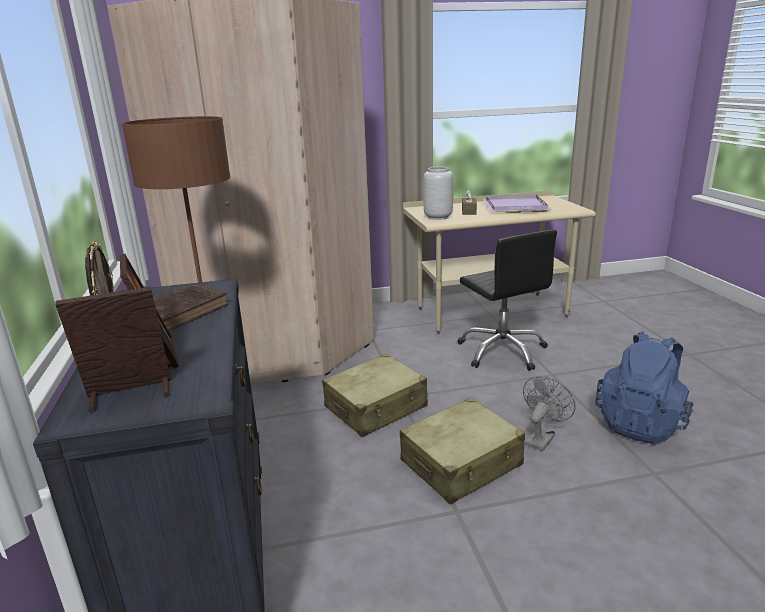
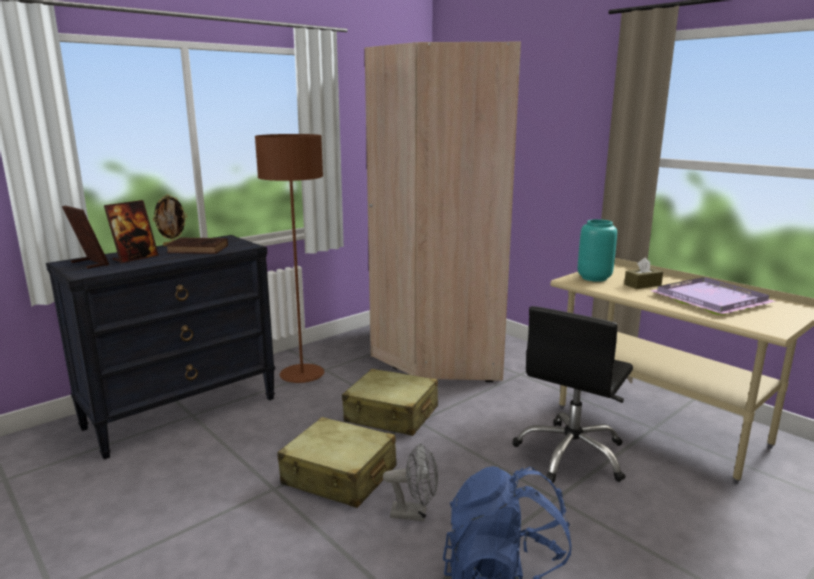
camera: 60 degrees right, 5 degrees down
(438, 217) = (594, 278): grey vase -> turquoise vase

